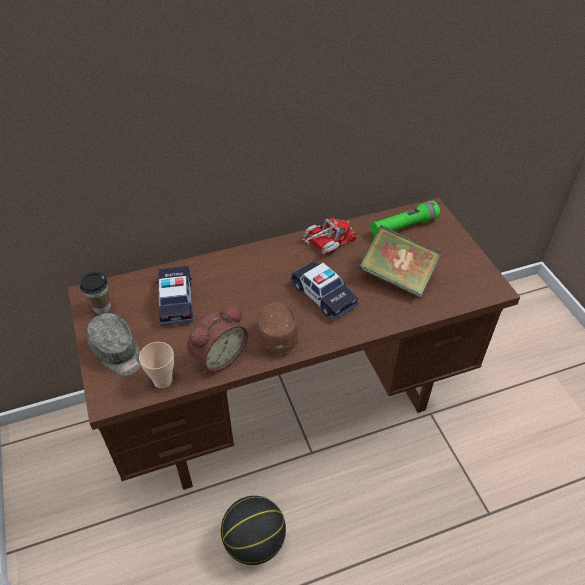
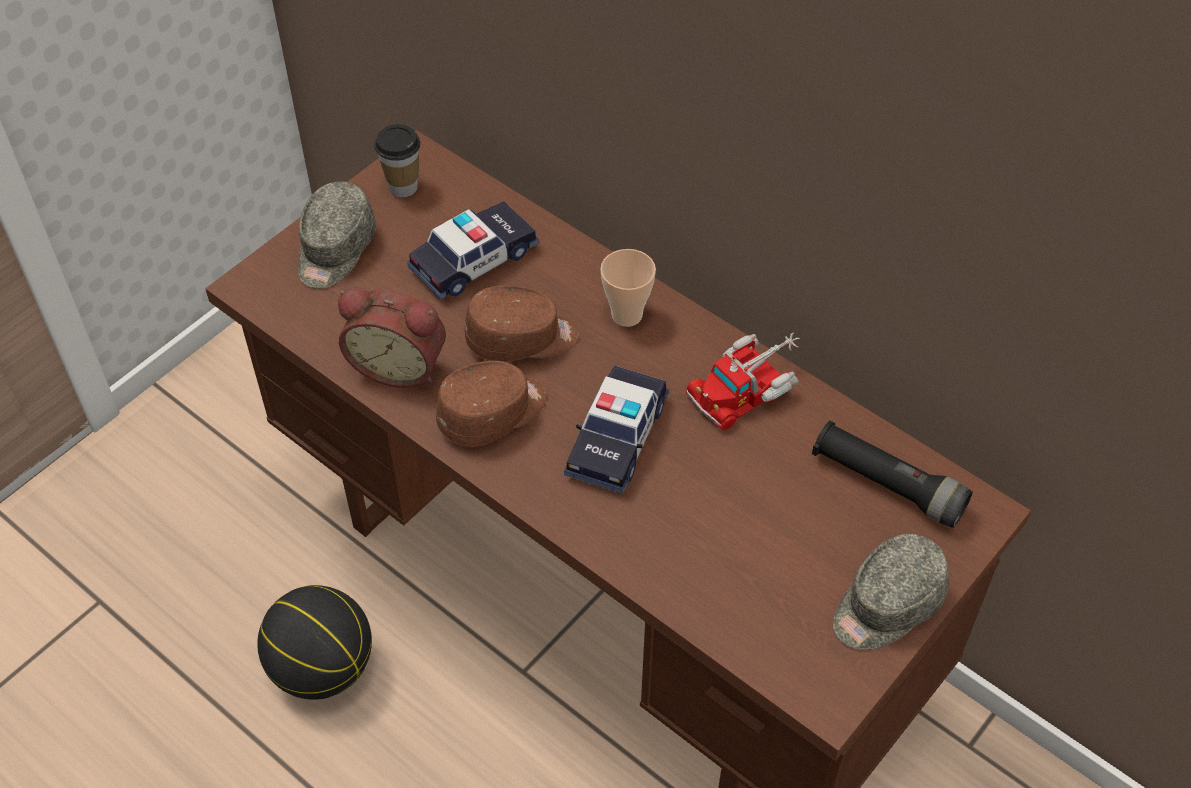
camera: 60 degrees right, 5 degrees up
(162, 380) = (317, 325): cup -> cup (627, 315)
(240, 303) = (522, 339): none -> brown cap
(326, 243) = (747, 387): toy truck -> toy truck turned 120 degrees clockwise
(397, 277) = (741, 527): book -> none
(403, 227) = (888, 485): green flashlight -> black flashlight
(460, 253) = (886, 606): none -> grey cap

